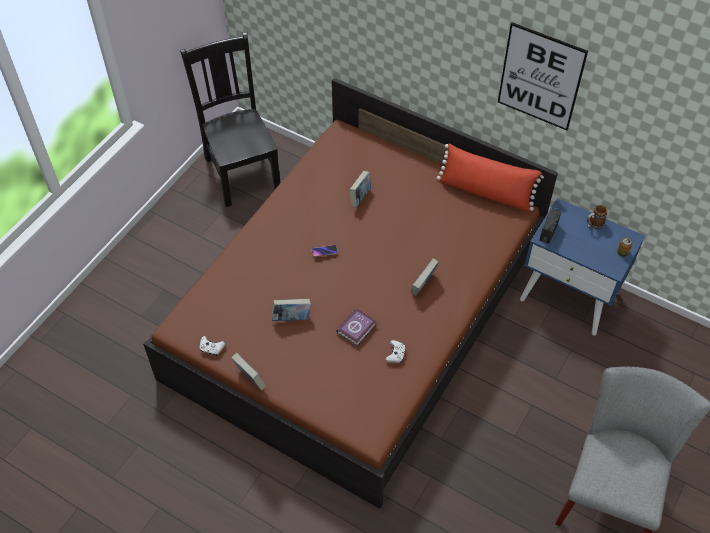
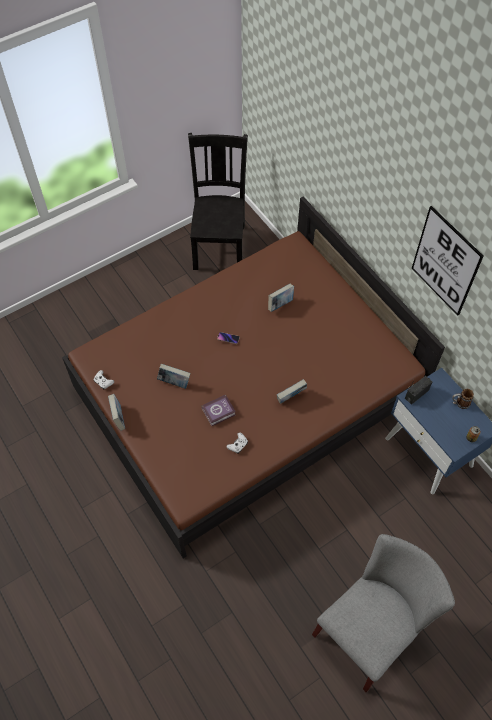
camera: 25 degrees right, 5 degrees up
(486, 192) = (386, 338): red pillow -> none

